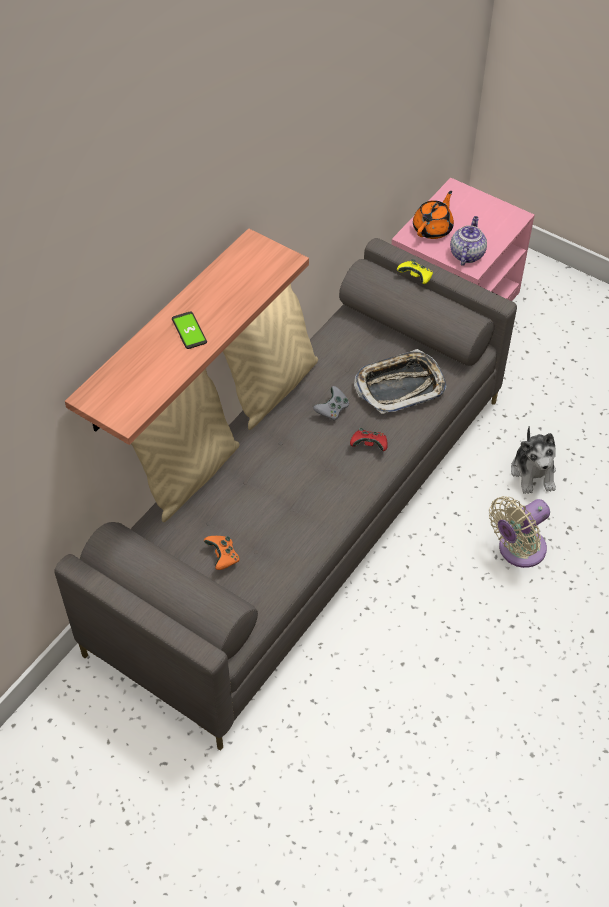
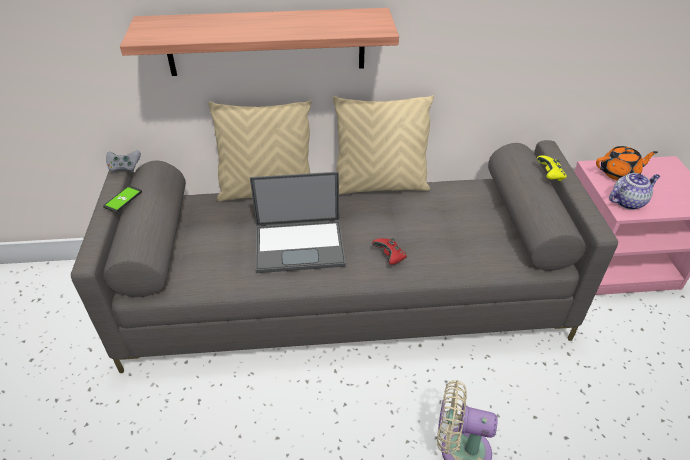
camera: 50 degrees right, 10 degrees down
(189, 331) = (255, 26): phone -> phone (123, 199)
(223, 557) = (212, 241): orange game controller -> none
(294, 495) = (300, 245): none -> laptop
(332, 410) = (397, 221): grey game controller -> grey game controller (124, 168)
(400, 386) = (464, 241): tray -> none
(533, 472) = (544, 409): plush toy -> none

